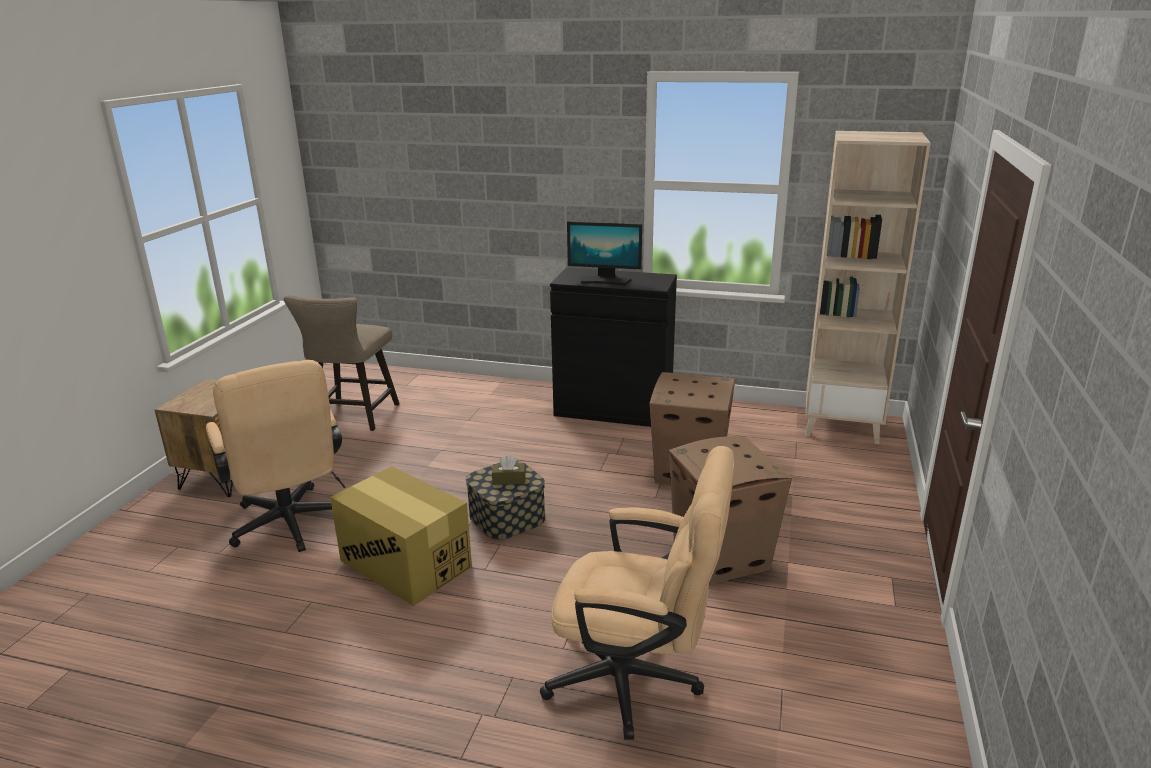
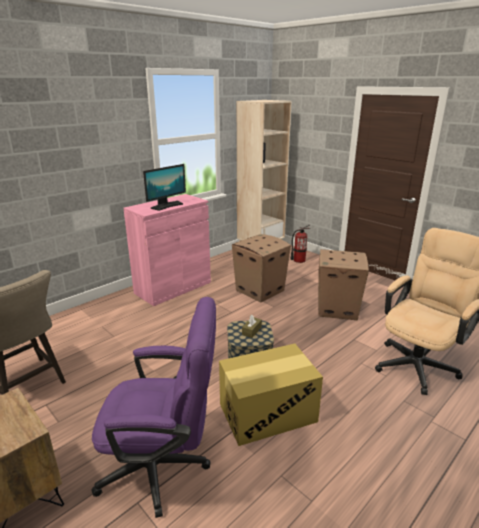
camera: 60 degrees left, 0 degrees up
(290, 527) = (164, 467): beige office chair -> purple office chair
(613, 410) = (173, 288): black cabinet -> pink cabinet
(854, 474) = (299, 260): none -> fire extinguisher

